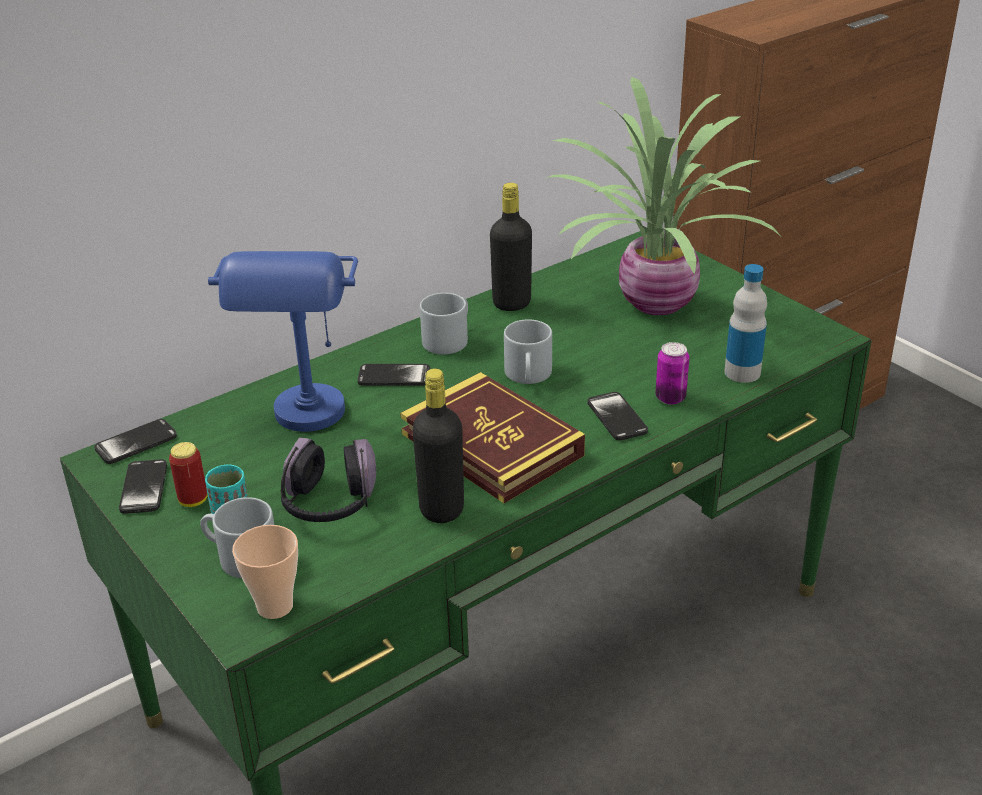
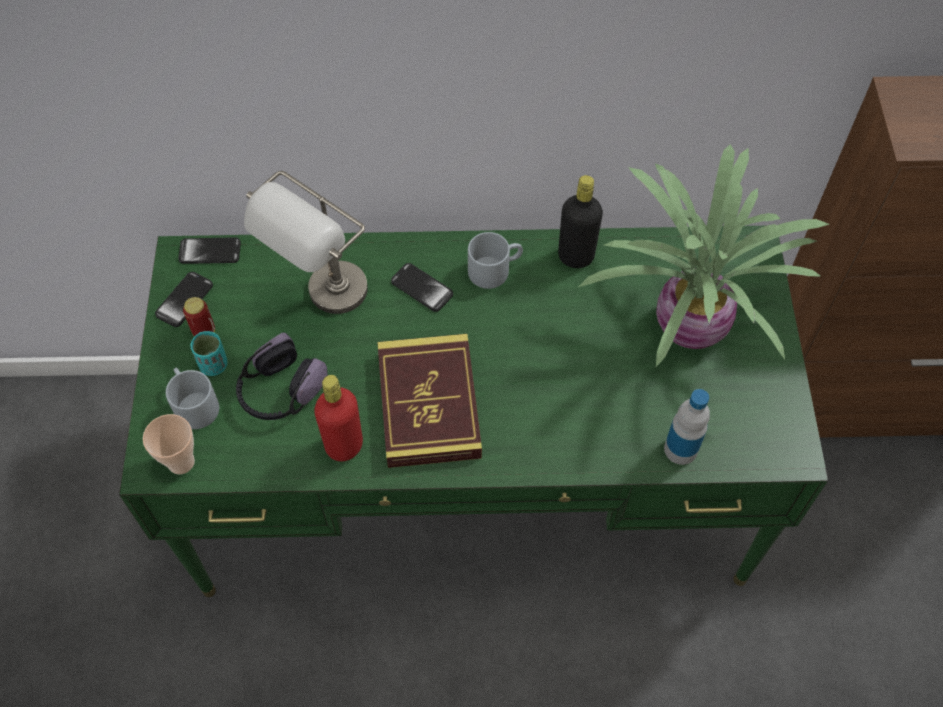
camera: 35 degrees right, 25 degrees up
(308, 426) = (325, 304): blue table lamp -> grey table lamp
(441, 509) = (344, 445): black bottle -> red bottle
(529, 376) = (516, 348): grey mug -> none
(617, 418) = (539, 435): phone -> none
(670, 398) = (598, 440): can -> none

